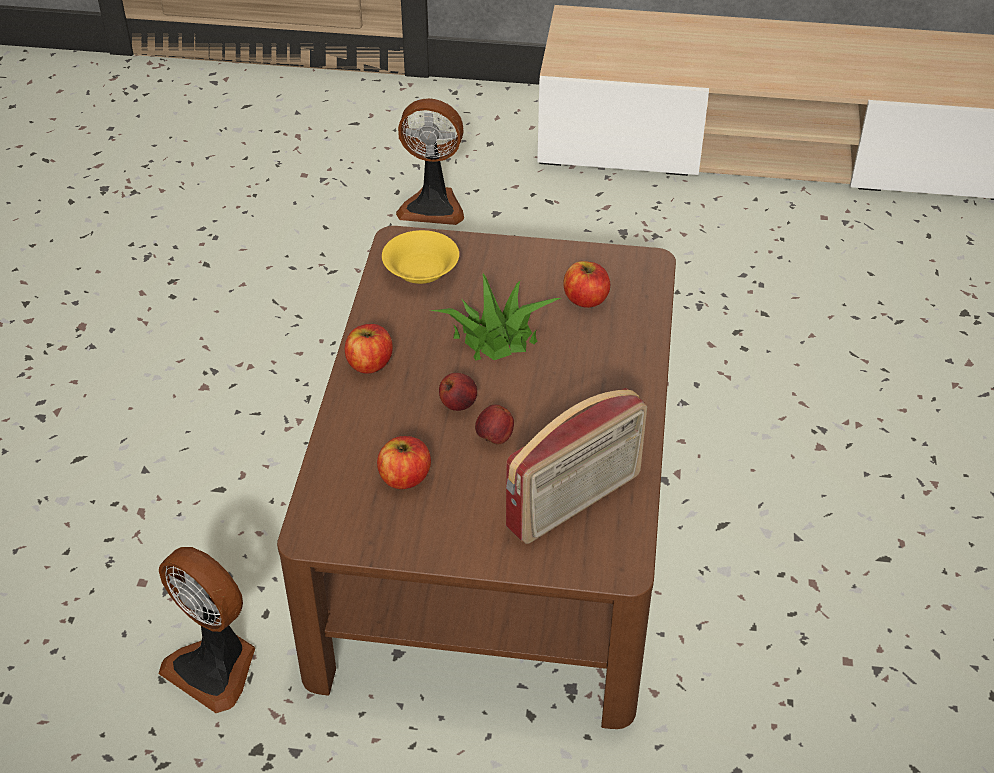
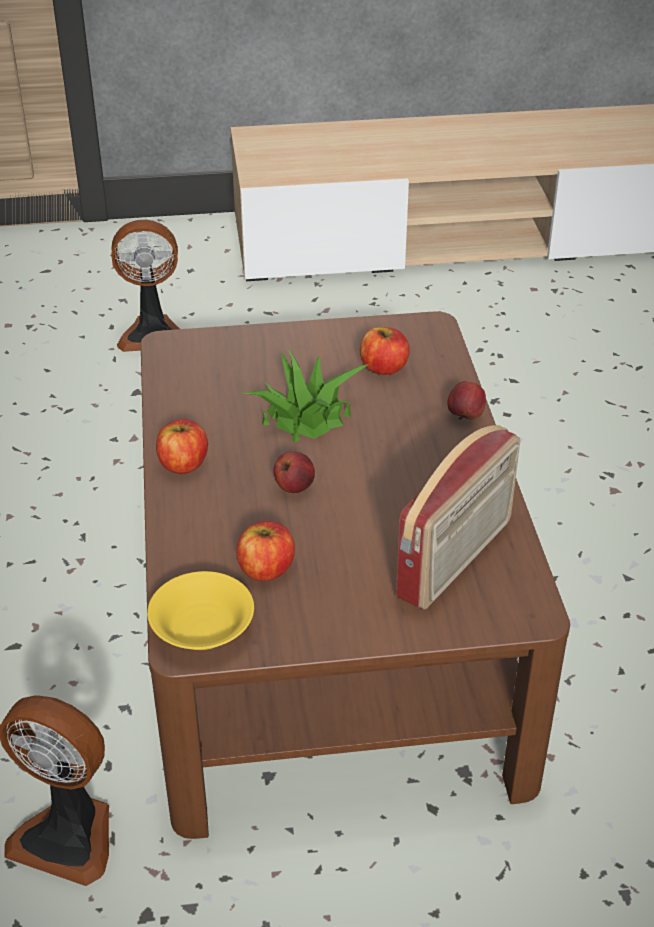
camera: 15 degrees left, 5 degrees down
(422, 270) = (204, 367): yellow bowl -> yellow bowl (203, 628)
(494, 438) = (346, 513): apple -> apple (465, 416)

